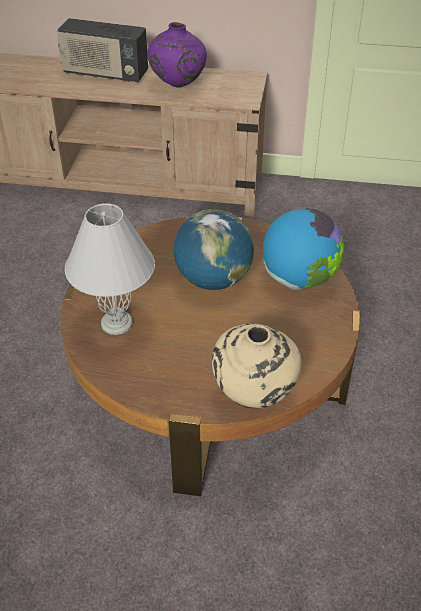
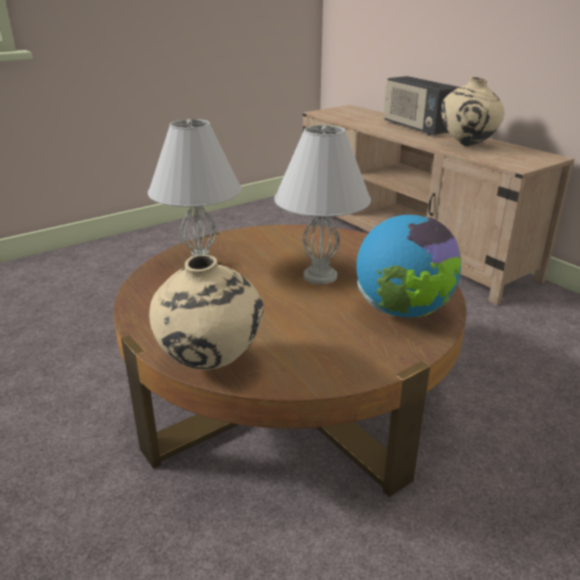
camera: 45 degrees right, 15 degrees down
(177, 85) = (467, 145): purple vase -> beige vase
(213, 280) = (321, 276): globe -> white table lamp

